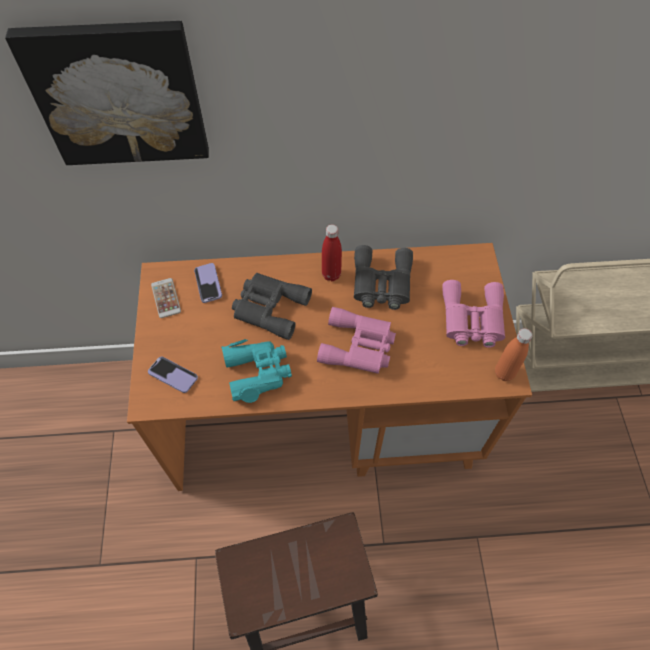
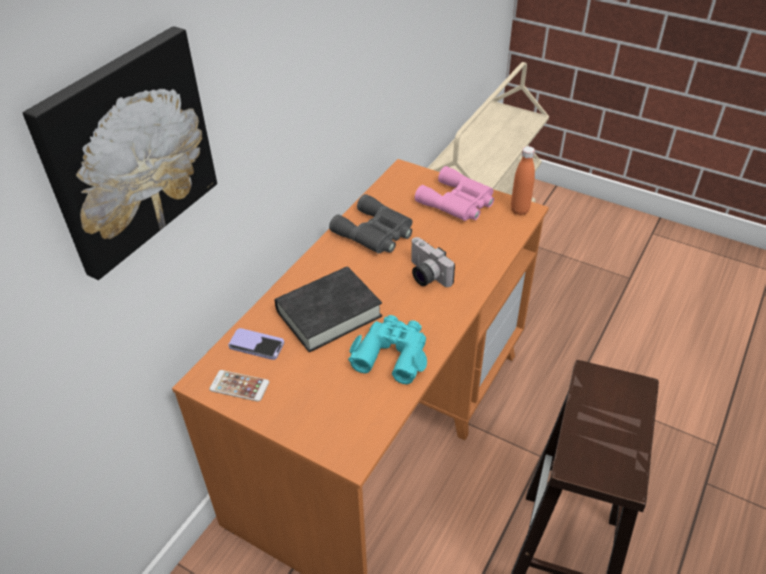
camera: 55 degrees left, 15 degrees down
(173, 375) = (338, 420): phone -> none
(269, 307) = (328, 314): grey binoculars -> black book
(331, 275) = (335, 258): red bottle -> none
(359, 346) = (425, 275): pink binoculars -> camera

